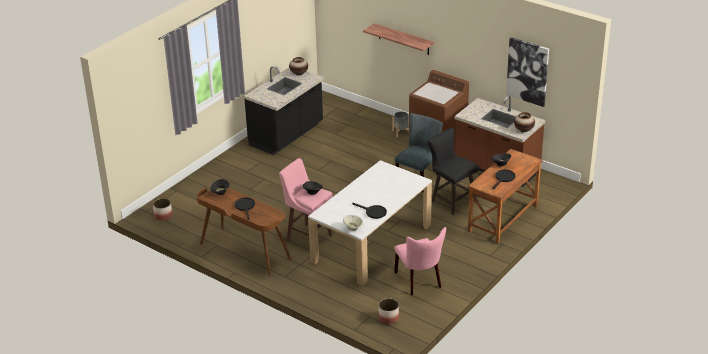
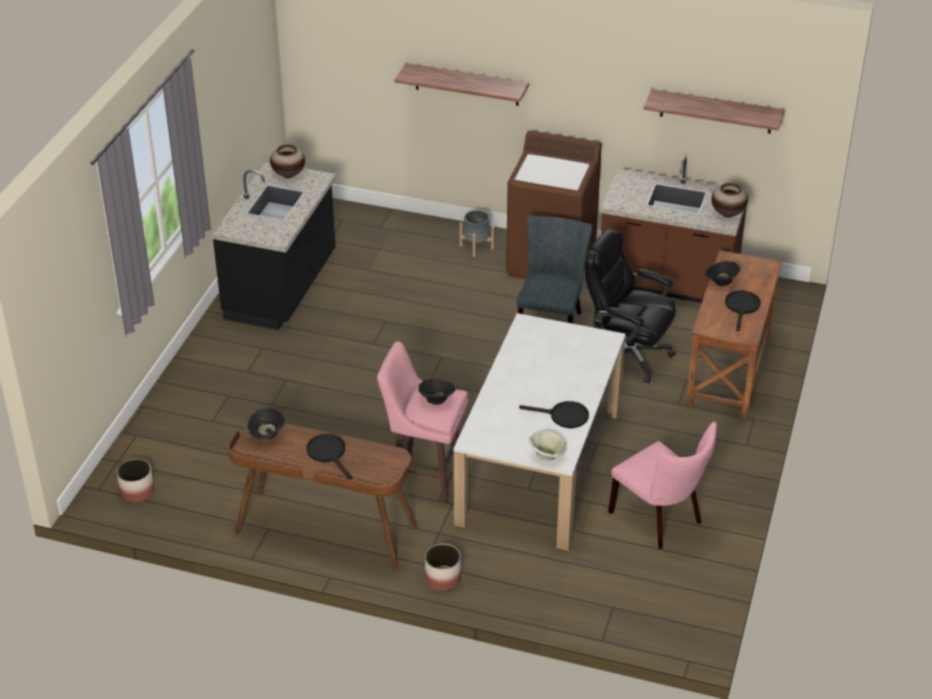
camera: 20 degrees left, 5 degrees up
(388, 318) = (647, 603): planter -> planter (442, 578)
(451, 200) = (627, 355): black stool -> black office chair
(527, 71) = (716, 111): picture -> shelf

